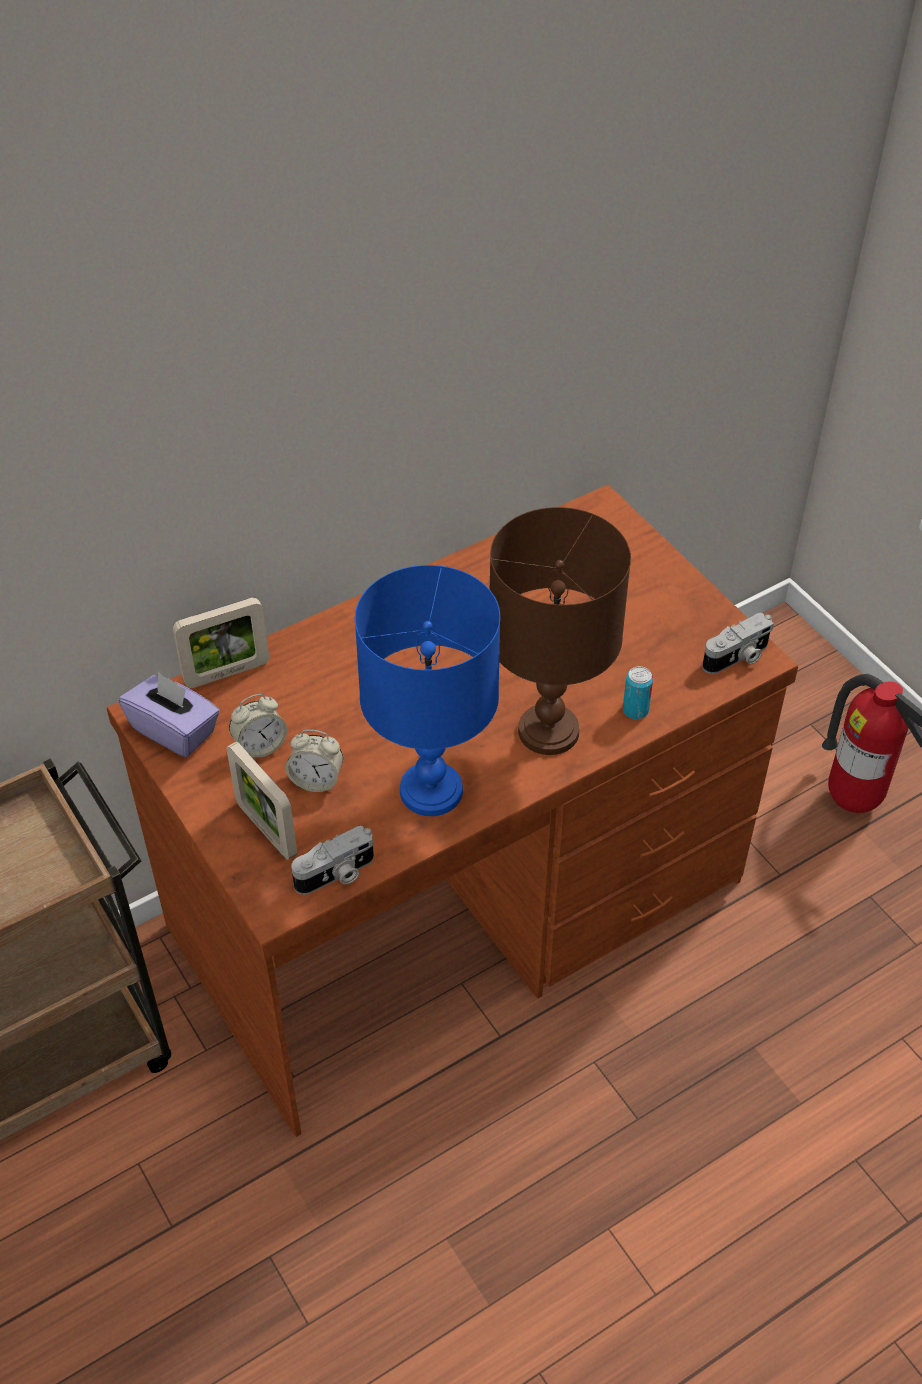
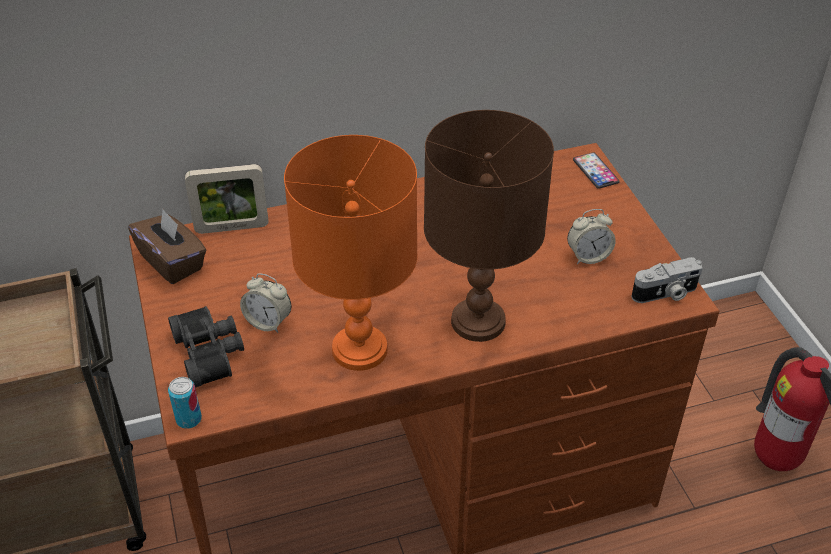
camera: 15 degrees right, 5 degrees down
(175, 730) = (172, 262): purple tissue box -> brown tissue box
(260, 746) = (234, 287): alarm clock -> alarm clock (588, 256)
(266, 829) = (211, 352): picture frame -> black binoculars
(336, 874) = (253, 400): camera -> none
(430, 789) = (359, 348): blue table lamp -> orange table lamp
(618, 521) = (595, 171): none -> phone
(635, 710) = (560, 319): can -> can (189, 419)

